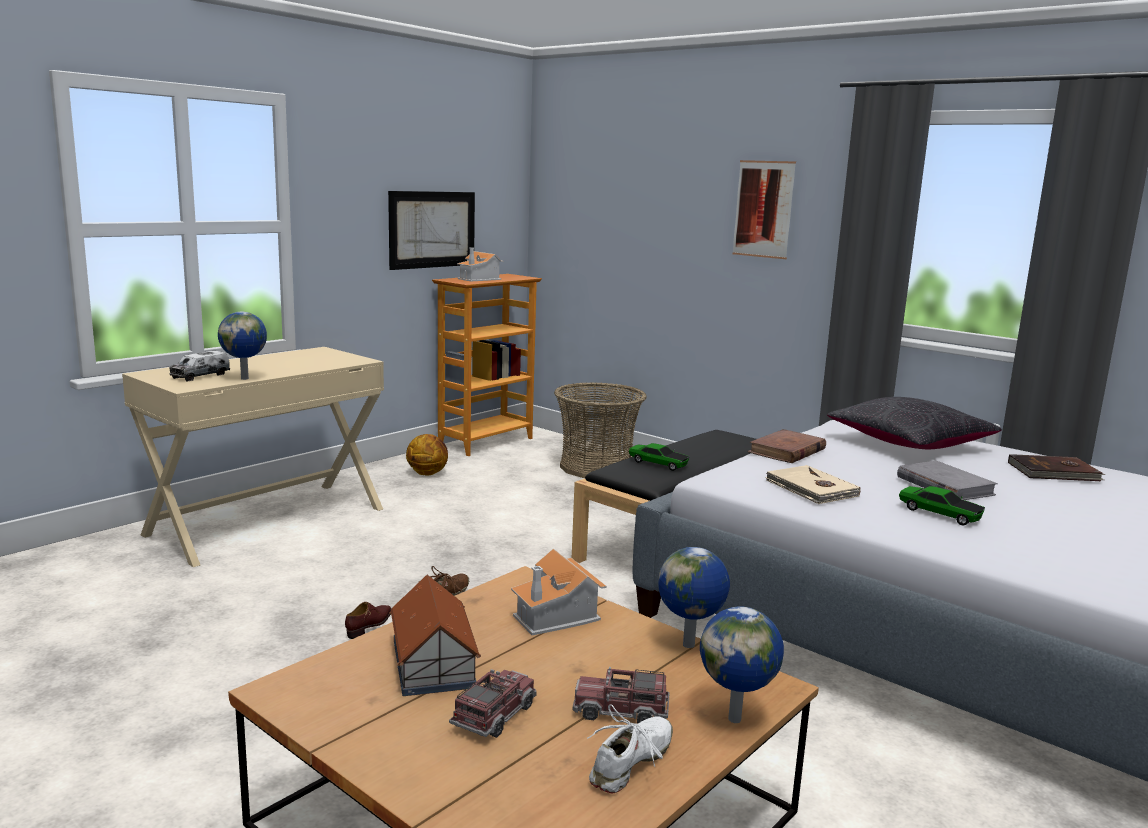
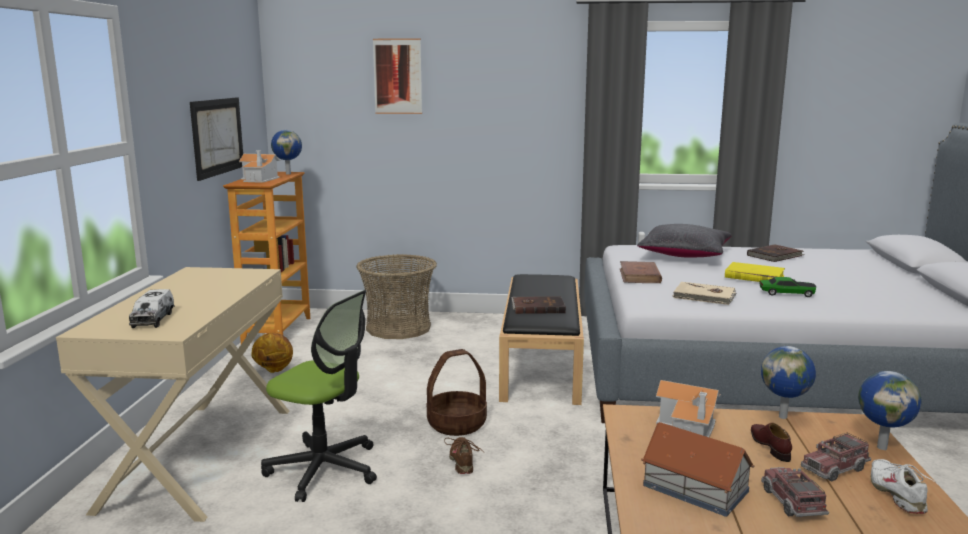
camera: 35 degrees left, 0 degrees up
(245, 378) = (206, 311): globe -> globe (288, 174)
(329, 562) = (324, 469): none -> office chair
(370, 625) = (447, 504): brown shoe -> brown shoe (770, 446)
(496, 565) = (457, 424): none -> basket
(658, 464) = (537, 307): toy car -> brown book
(763, 209) = (511, 97): picture -> picture (397, 76)
(944, 486) = (753, 276): grey book -> yellow book

